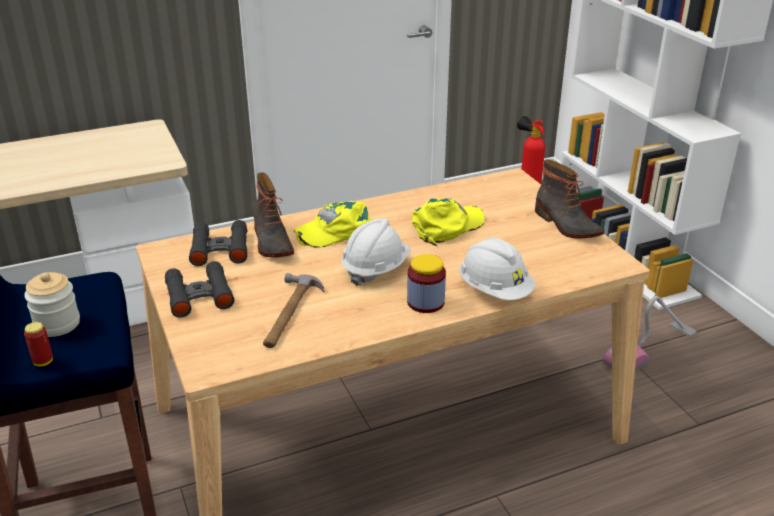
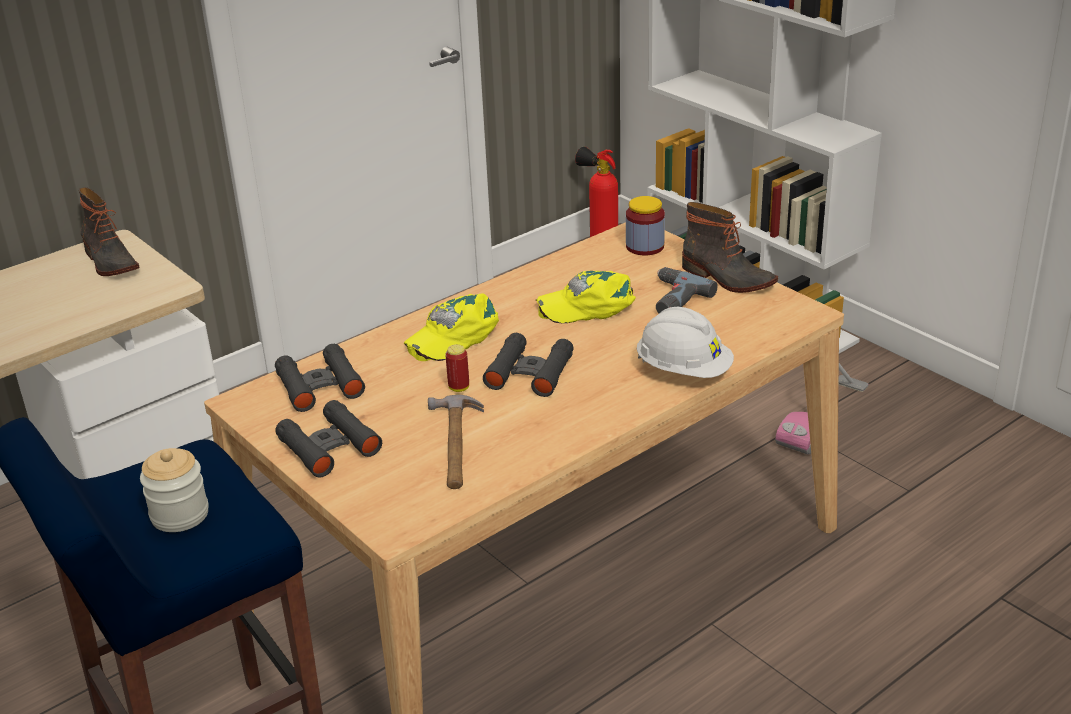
camera: 15 degrees left, 0 degrees up
(43, 362) = (193, 561): can -> can (459, 388)
(271, 242) = (380, 364): boot -> boot (109, 262)
(375, 269) = (530, 373): white hard hat -> black binoculars
(425, 302) = (611, 400): jar -> jar (645, 247)
(447, 226) = (588, 305): yellow cap -> yellow cap turned 135 degrees counterclockwise
(513, 233) = (671, 299): none -> power drill

